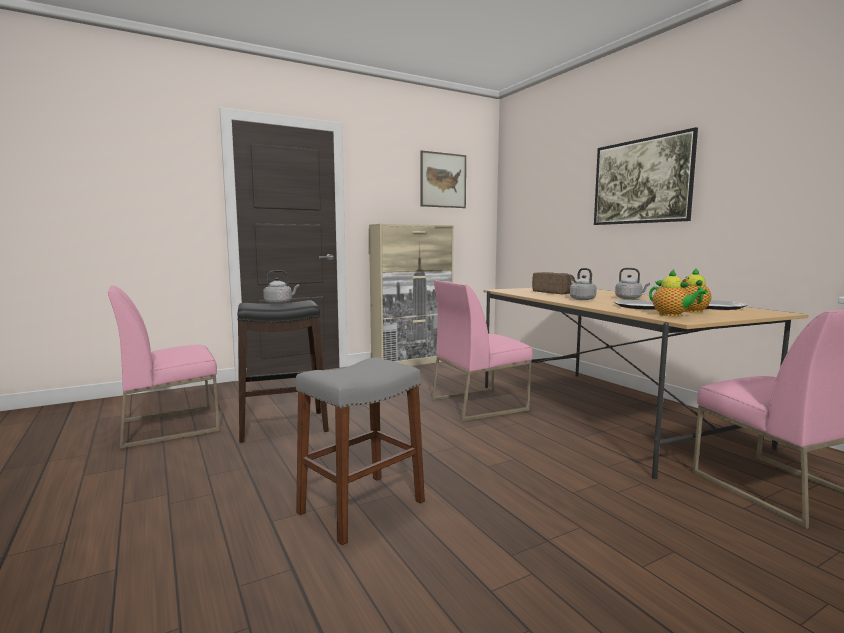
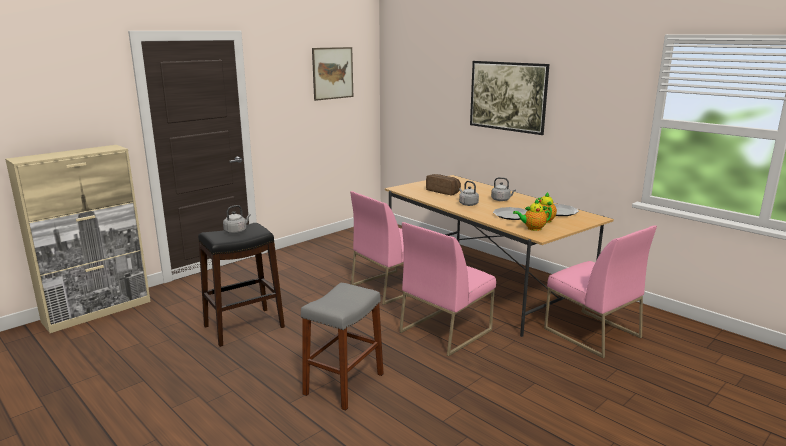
camera: 15 degrees left, 10 degrees up
(170, 426) = (145, 338): pink chair -> pink chair (445, 330)
(413, 362) = (316, 244): beige cabinet -> beige cabinet (98, 311)
(672, 315) = (532, 228): teapot -> teapot turned 135 degrees clockwise

